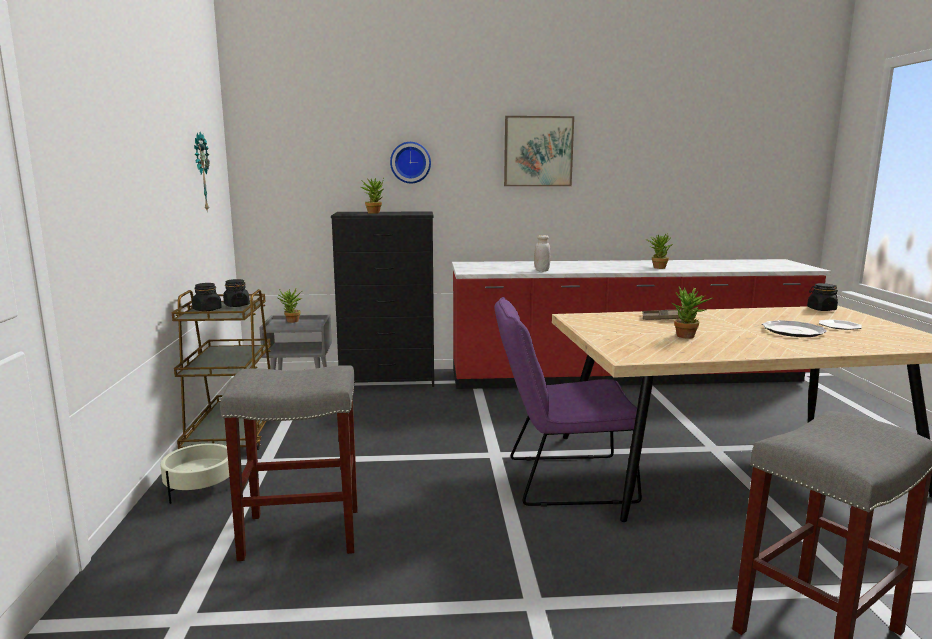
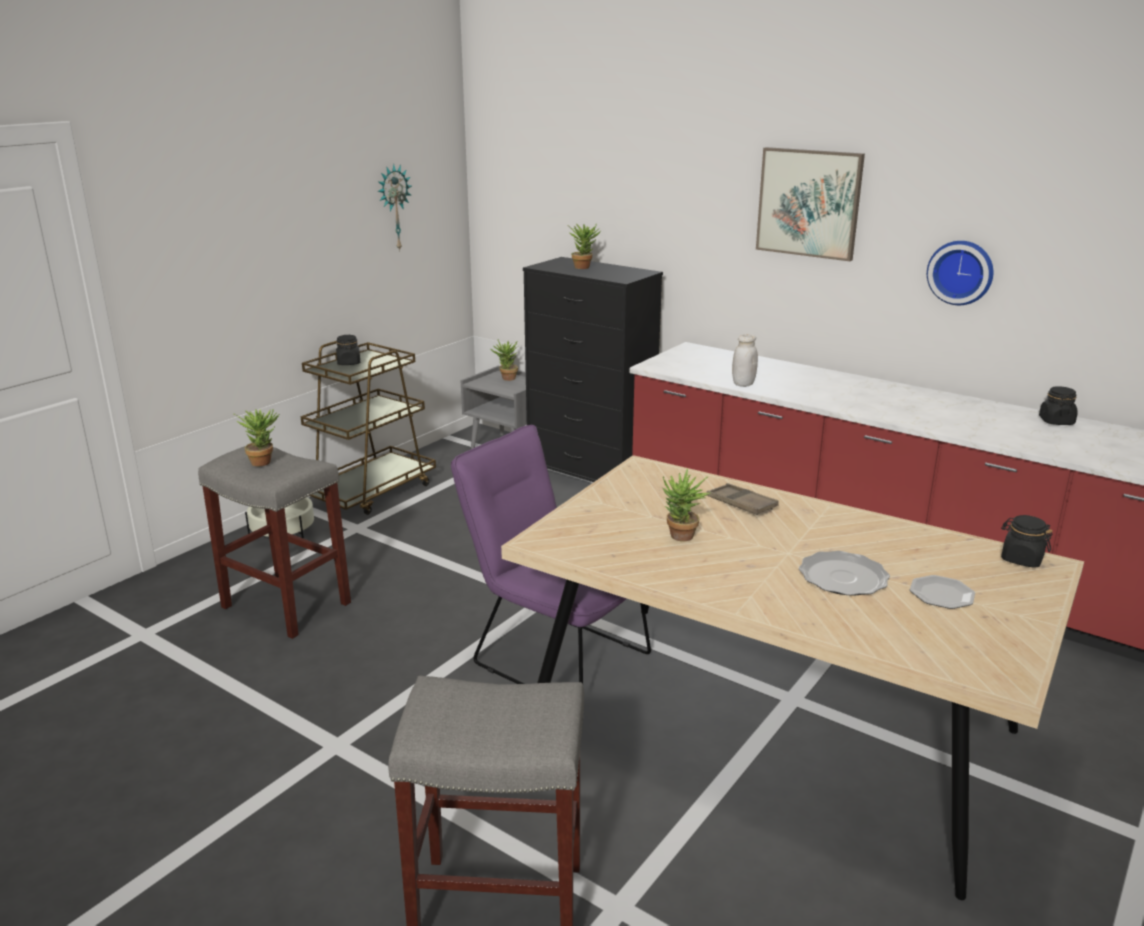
camera: 40 degrees right, 10 degrees up
(236, 305) = (380, 362): black jar -> black jar (1056, 421)
(410, 162) = (646, 203): wall clock -> wall clock (961, 272)
(657, 267) = (925, 414): potted plant -> potted plant (263, 461)

